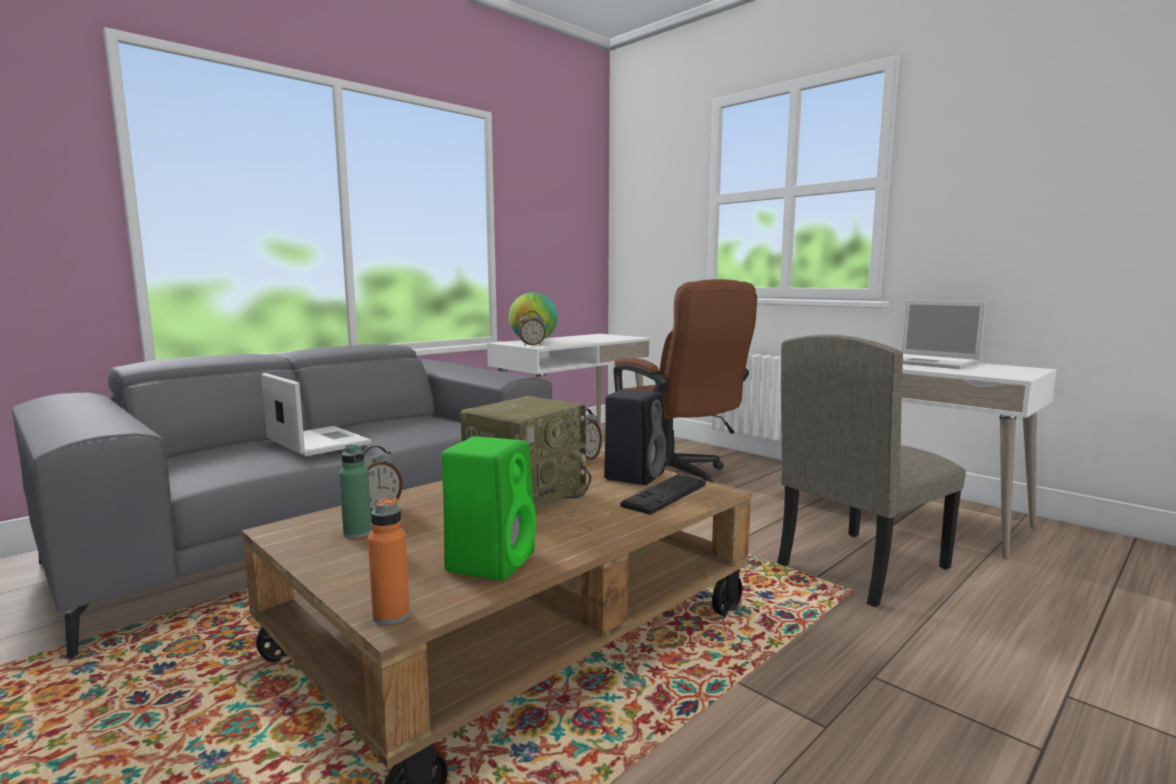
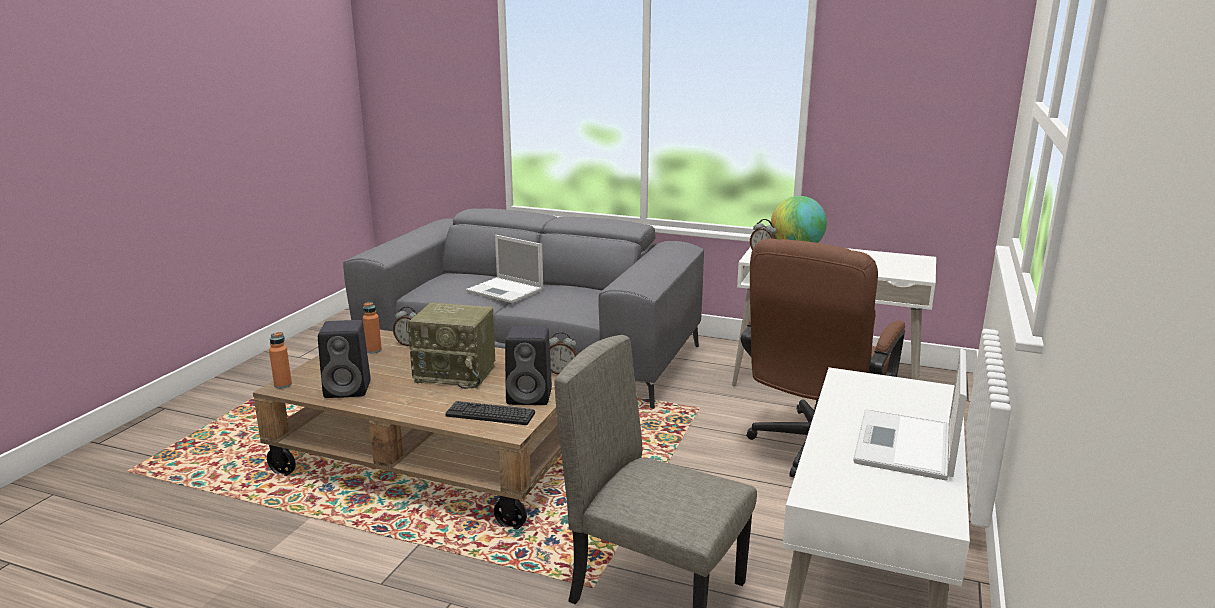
camera: 65 degrees right, 10 degrees up
(317, 442) = (506, 291): laptop -> laptop turned 105 degrees clockwise
(357, 533) = (374, 350): green bottle -> orange bottle
(491, 561) = (349, 389): green speaker -> black speaker

